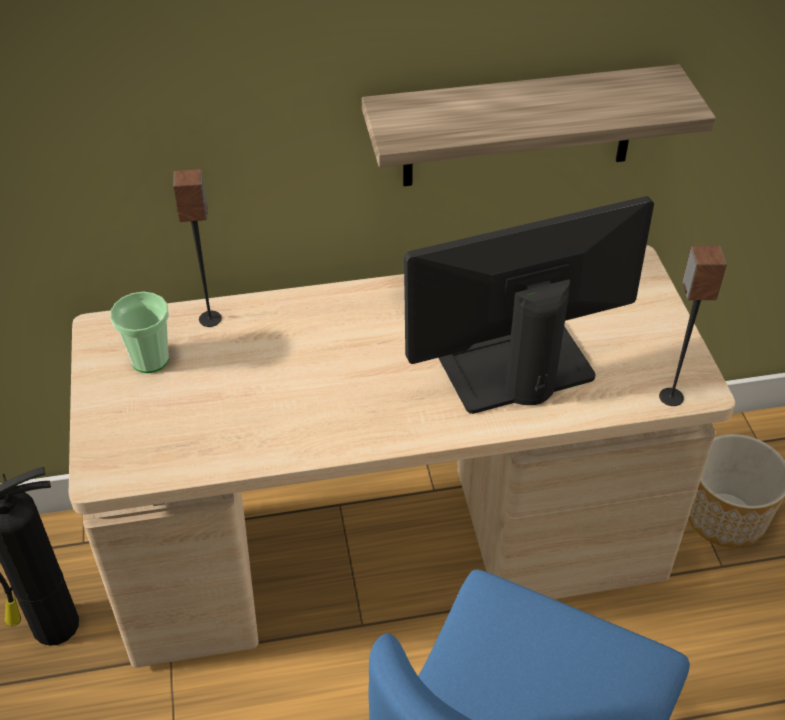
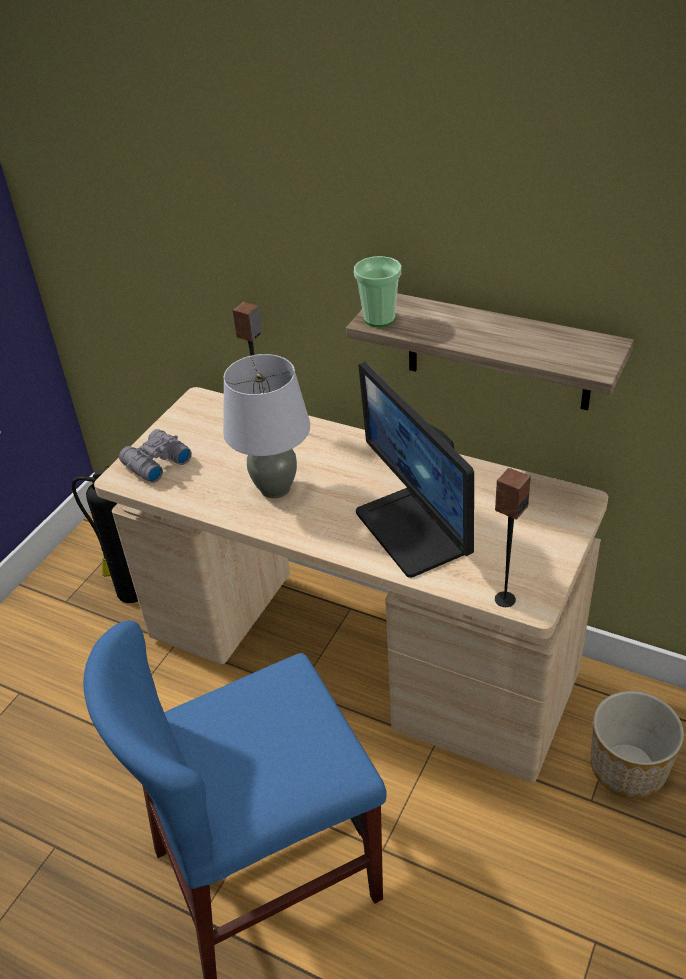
camera: 40 degrees right, 5 degrees down
(130, 434) = (155, 463): none -> grey binoculars
(150, 359) = (206, 427): cup -> cup (379, 318)
(316, 394) = (275, 488): none -> grey table lamp
(515, 368) = (415, 530): monitor -> monitor turned 135 degrees counterclockwise

